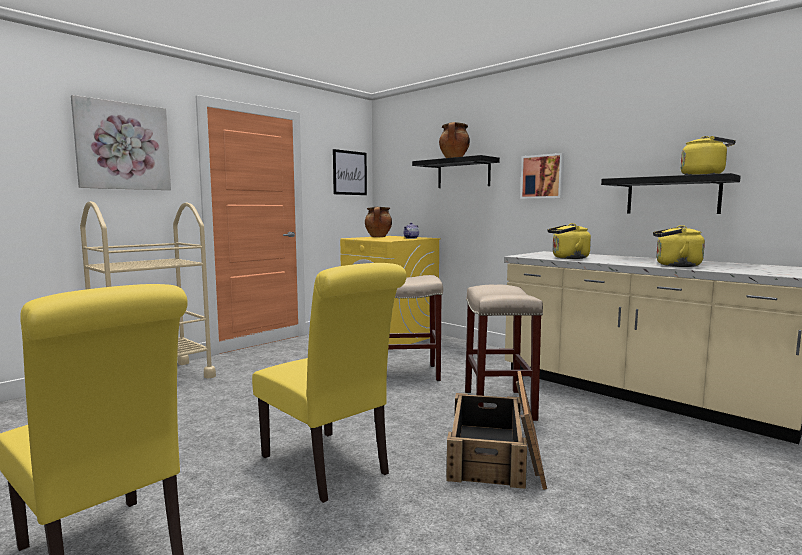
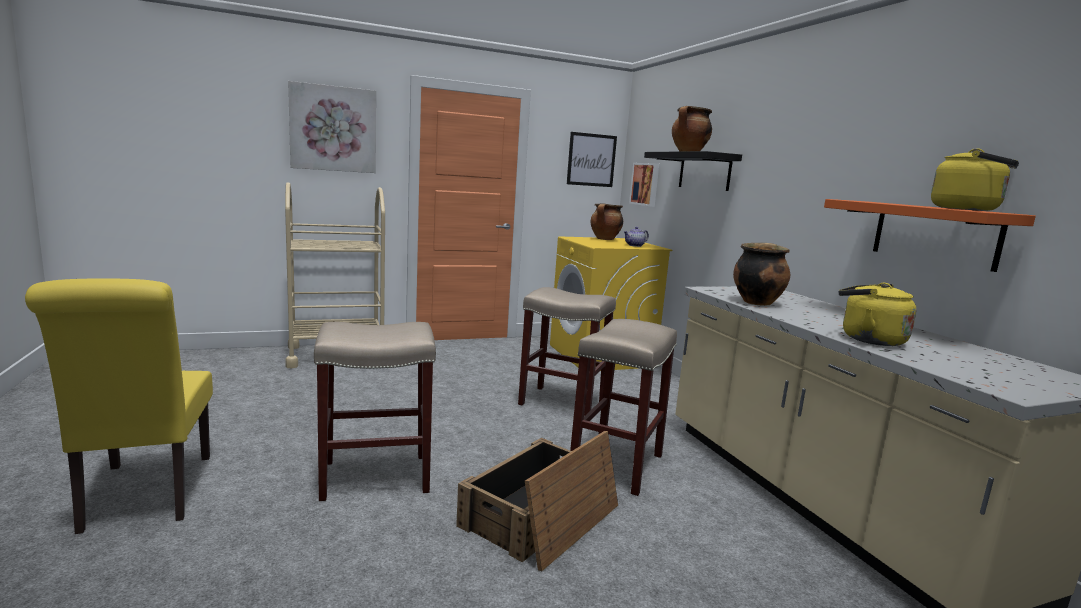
camera: 25 degrees right, 5 degrees up
(329, 467) = (374, 477): yellow chair -> beige stool
(542, 176) = (784, 185): picture -> picture (645, 184)
(568, 258) = (756, 302): yellow kettle -> cooking pot
(672, 196) = (935, 234): black shelf -> orange shelf

